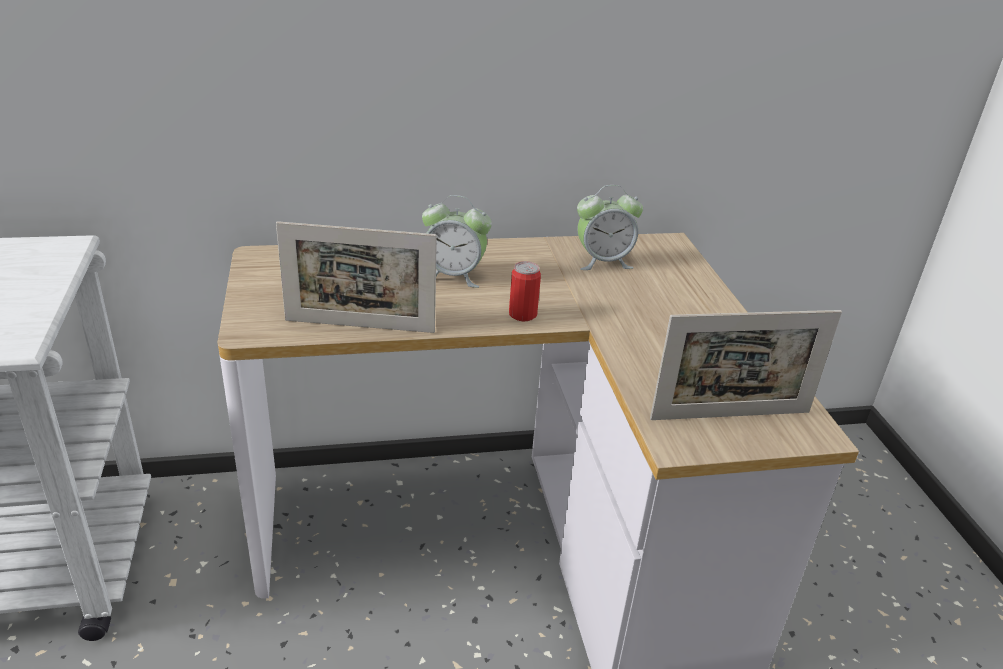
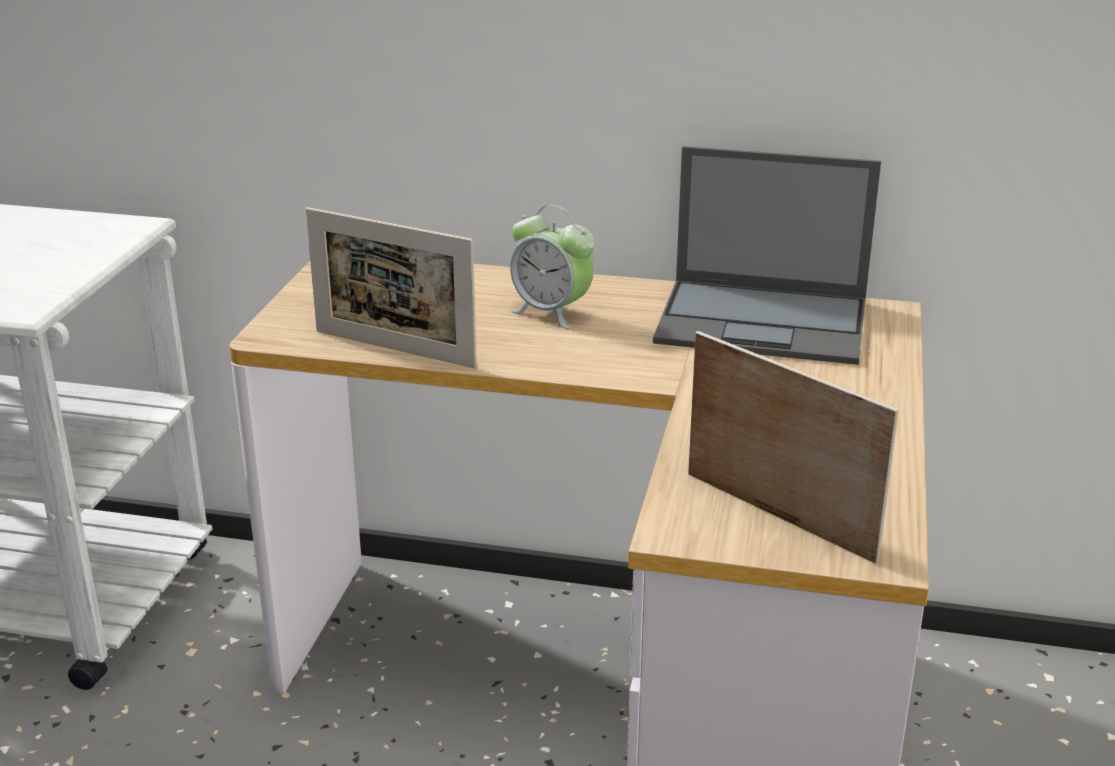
camera: 25 degrees right, 5 degrees down
(522, 314) = (601, 365): can -> none
(603, 261) = (765, 322): alarm clock -> laptop
(730, 415) = (778, 516): picture frame -> picture frame turned 150 degrees counterclockwise

